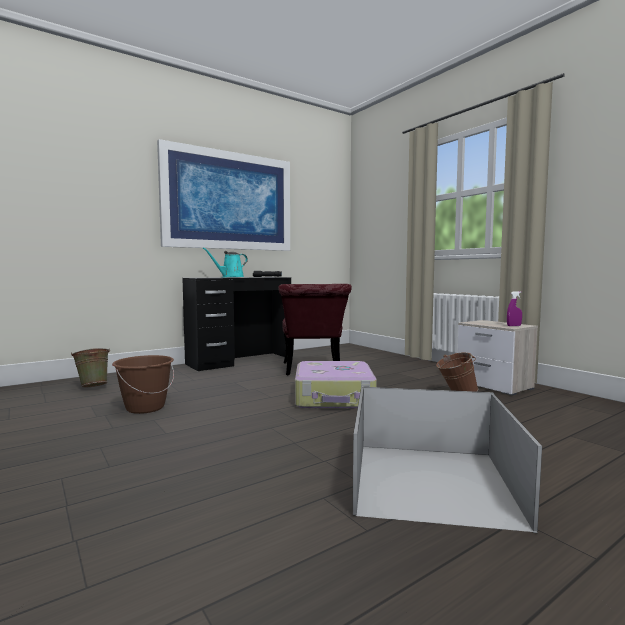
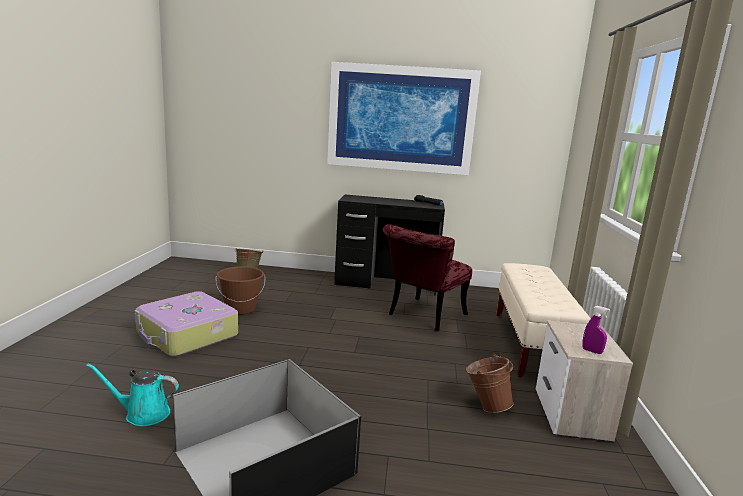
camera: 40 degrees right, 10 degrees up
(230, 277) = (386, 200): turquoise watering can -> turquoise watering can (143, 414)
(334, 397) = (373, 355): suitcase -> suitcase (187, 335)
(404, 365) = (531, 345): none -> beige bench

